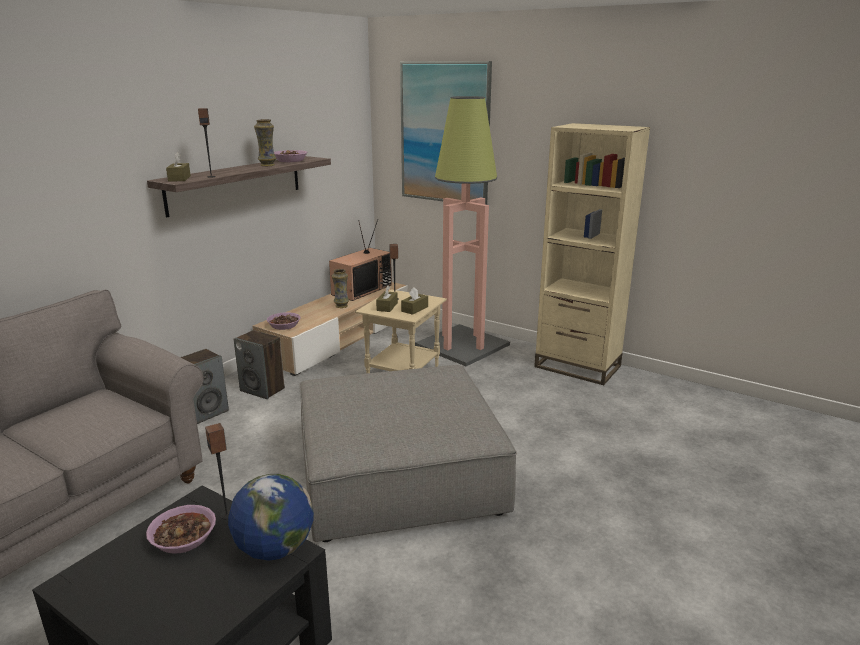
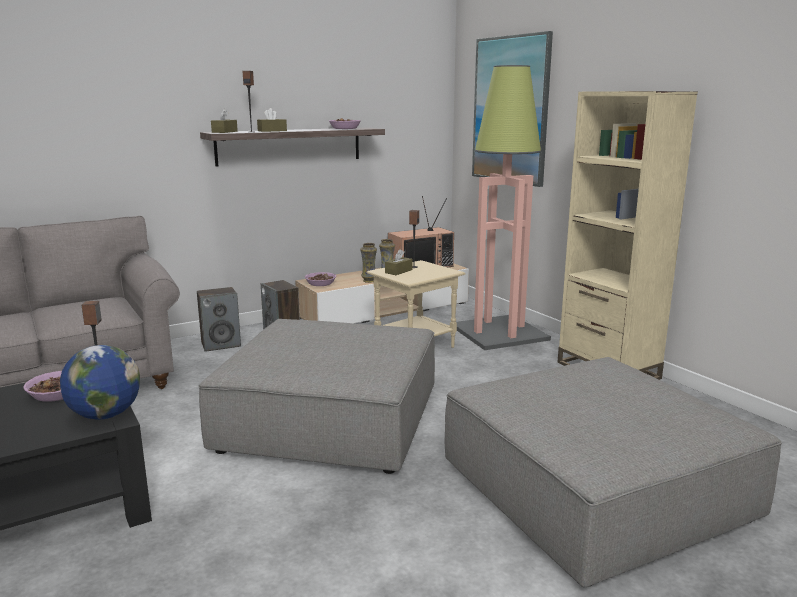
camera: 25 degrees right, 5 degrees down
(267, 165) = (317, 129): vase -> vase (369, 281)
(414, 309) = (422, 276): brown tissue box -> brown tissue box (272, 131)
(663, 484) = (595, 492): none -> grey ottoman

